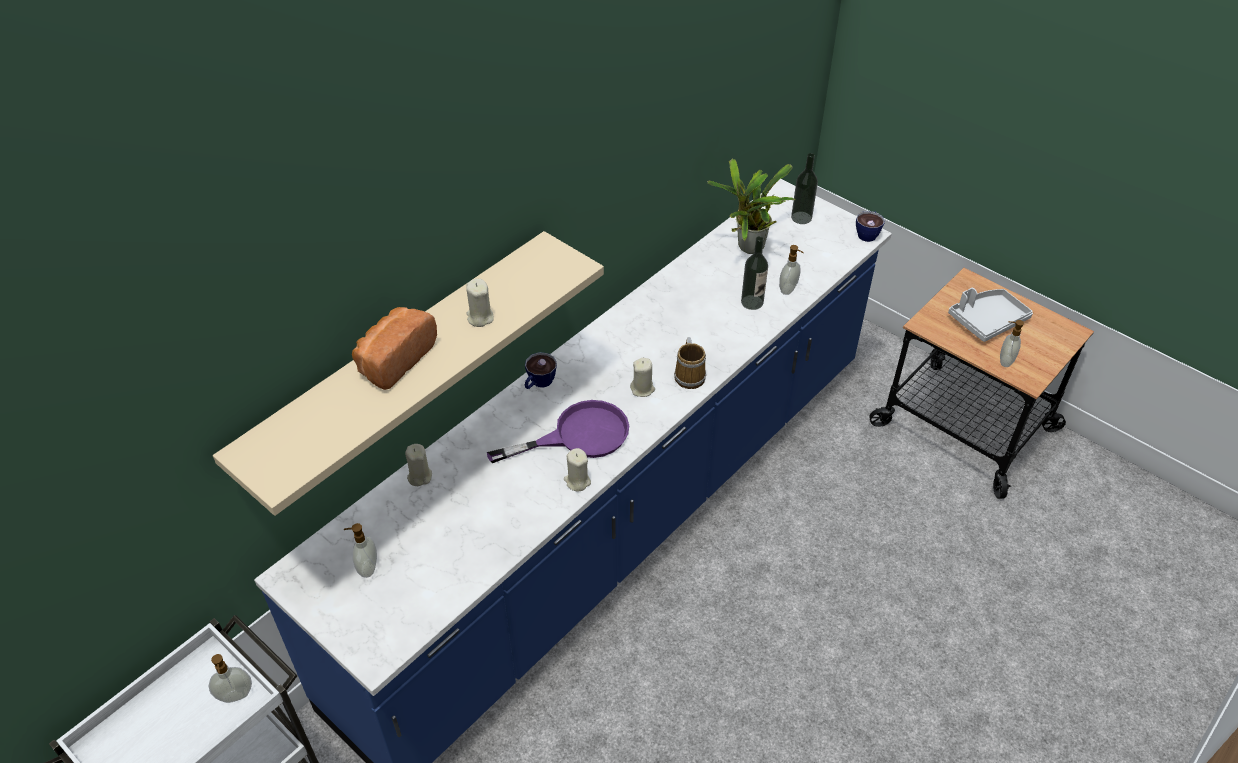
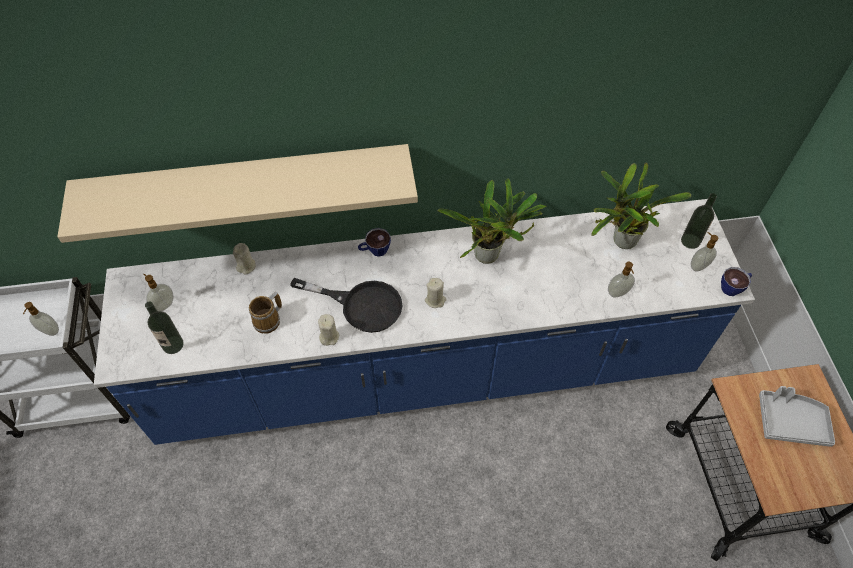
camera: 40 degrees right, 10 degrees up
(394, 359) = (219, 181): bread -> none
(480, 317) = (298, 184): beige candle -> none
(578, 436) = (361, 305): purple frying pan -> black frying pan
(651, 324) = (490, 256): none -> potted plant
(690, 376) = (477, 312): mug -> mug (268, 321)
(752, 302) = (579, 285): bottle -> bottle (173, 345)
(1005, 361) = (770, 465): soap dispenser -> soap dispenser (698, 266)

